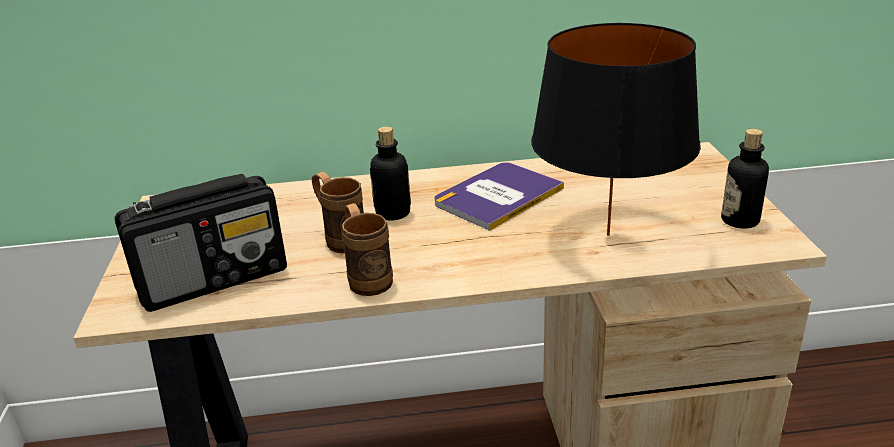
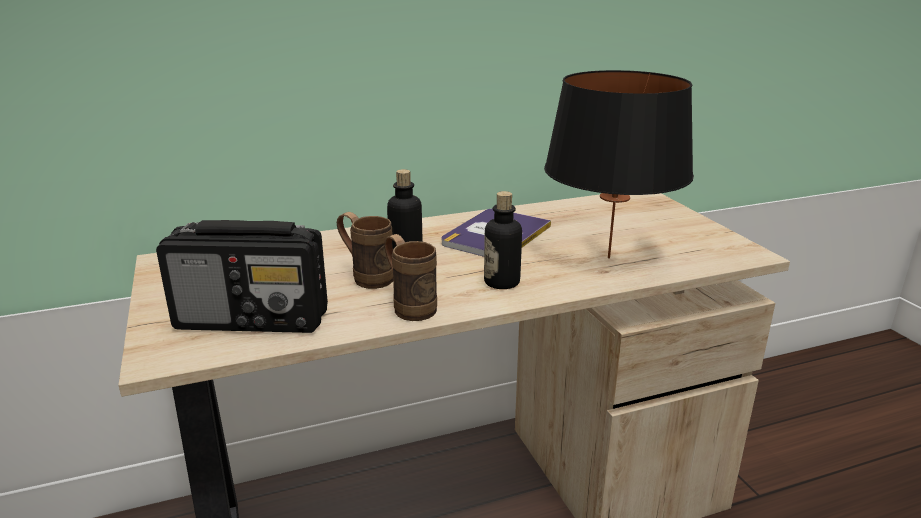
camera: 15 degrees left, 5 degrees down
(215, 279) = (254, 319): radio -> radio turned 45 degrees clockwise
(740, 220) = (709, 241): bottle -> bottle (502, 282)

